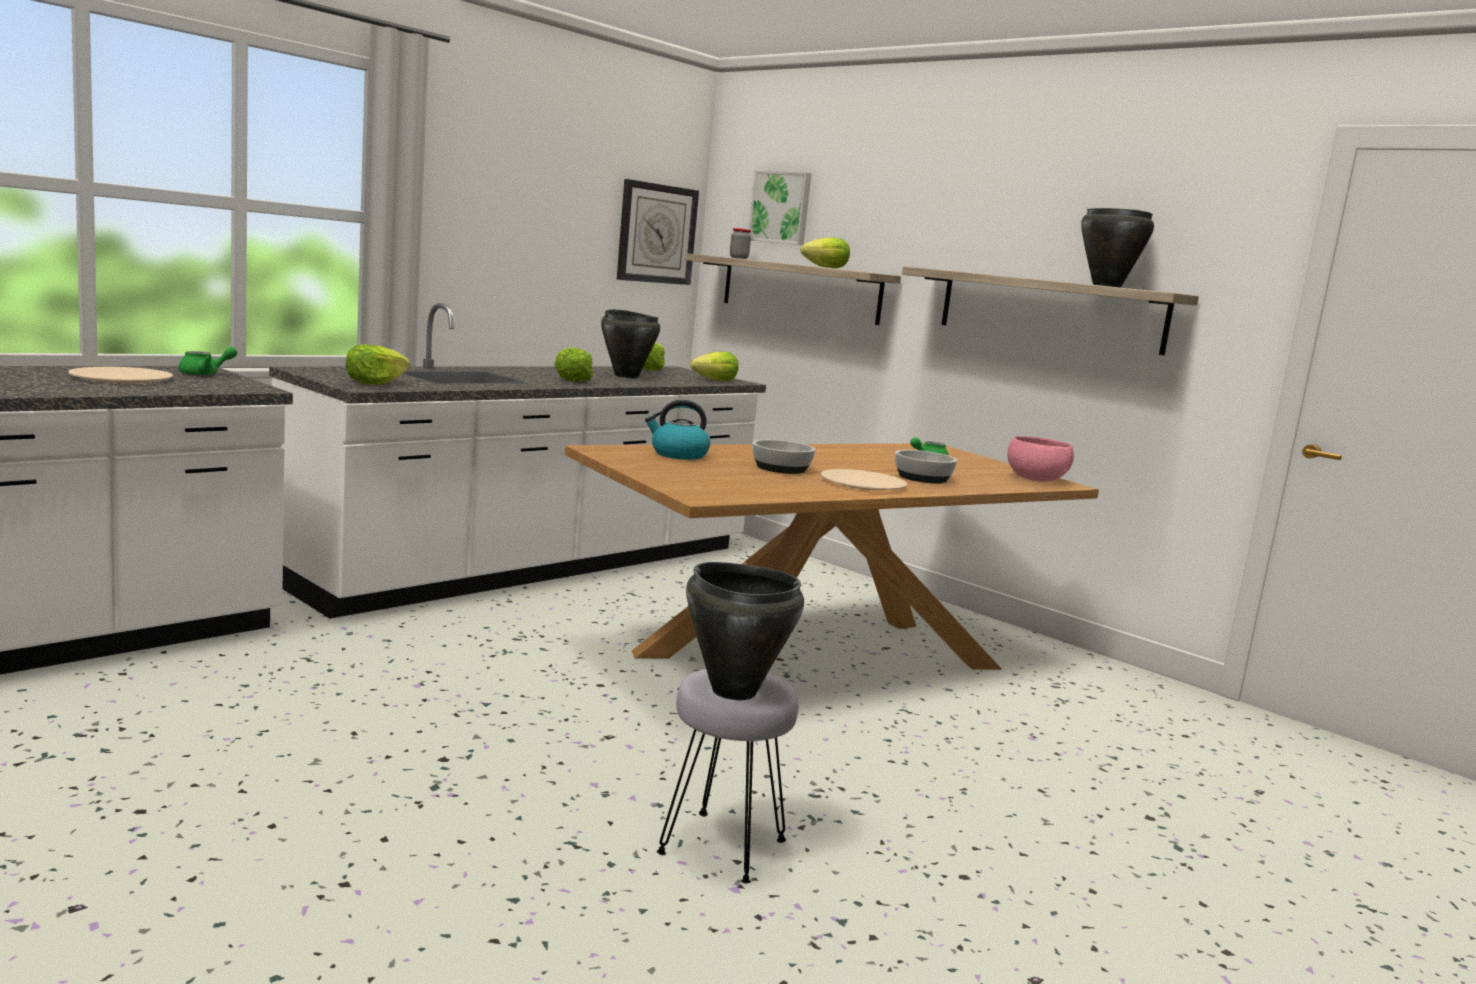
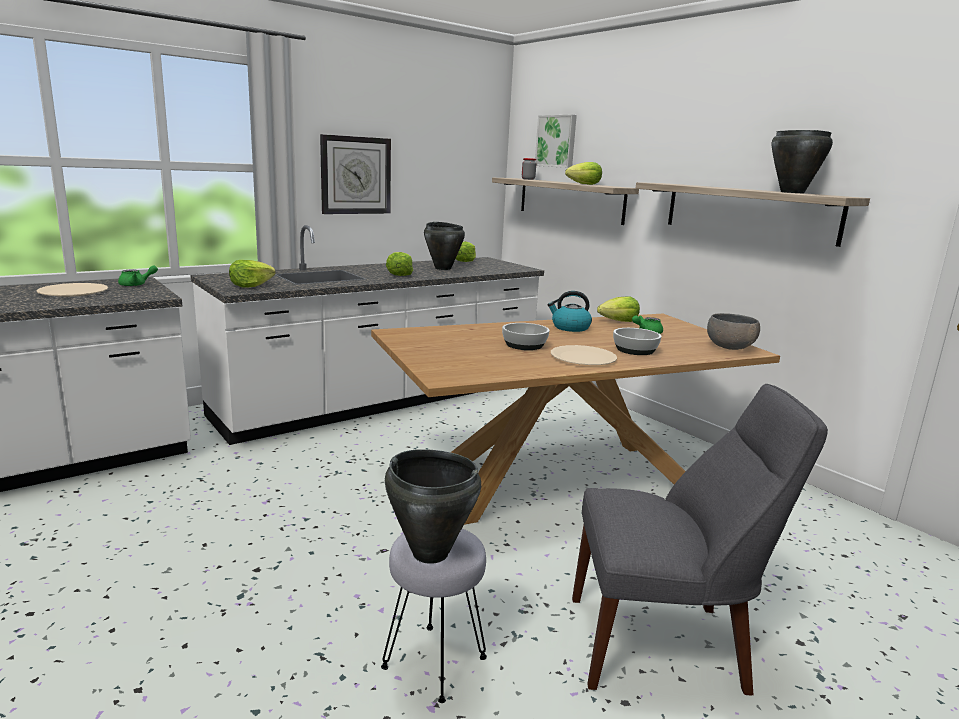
camera: 10 degrees right, 5 degrees up
(656, 233) = (472, 164): wall clock -> wall clock (355, 175)
(678, 455) = (451, 335): kettle -> kettle (570, 327)
(715, 380) = (507, 268): lettuce -> lettuce (618, 321)
(995, 823) = (664, 645): none -> grey chair
(1036, 479) = (730, 347): pink bowl -> grey bowl

